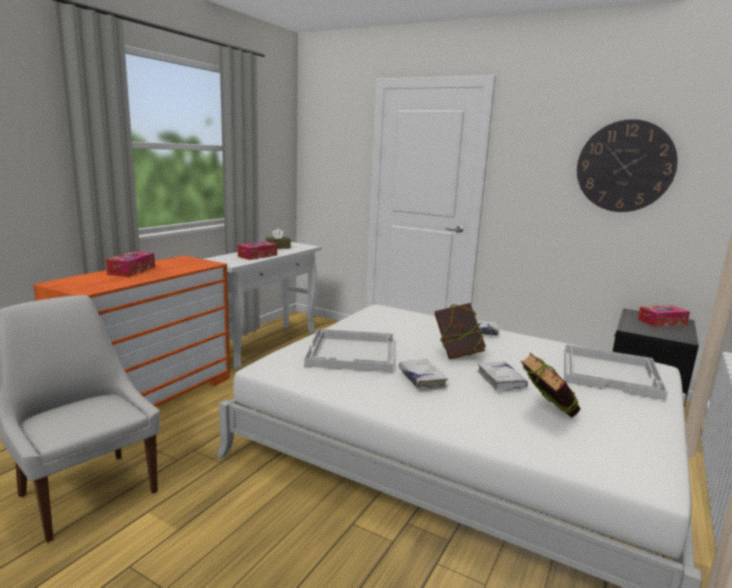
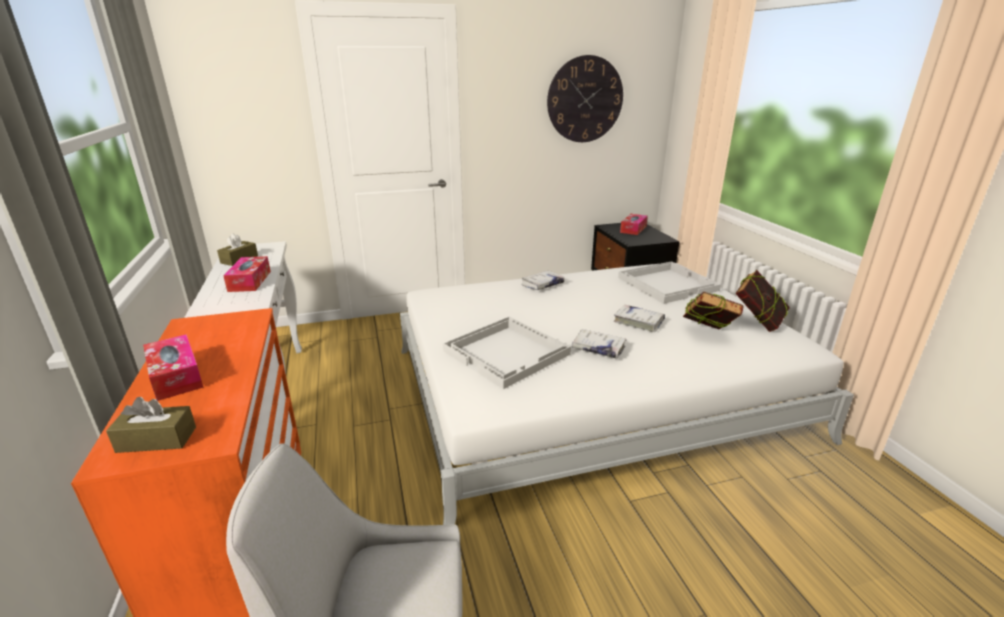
camera: 45 degrees left, 10 degrees up
(76, 283) = (157, 439): none -> brown tissue box
(457, 353) = (573, 312): book -> book (757, 323)

